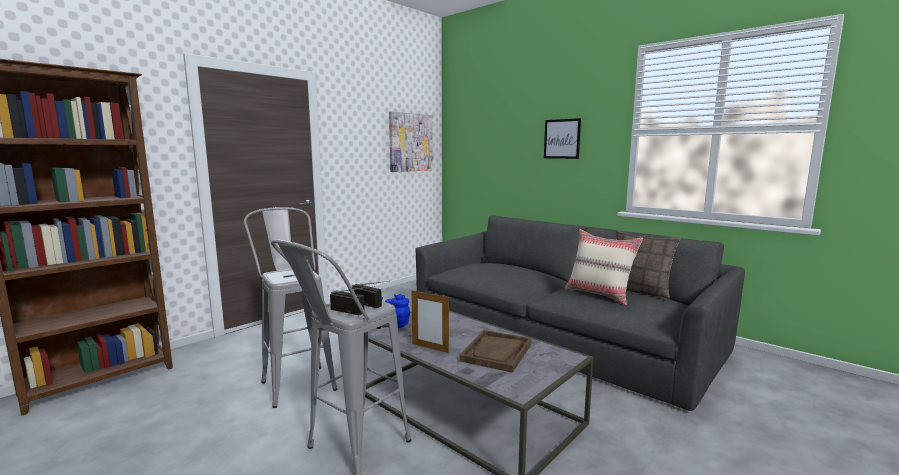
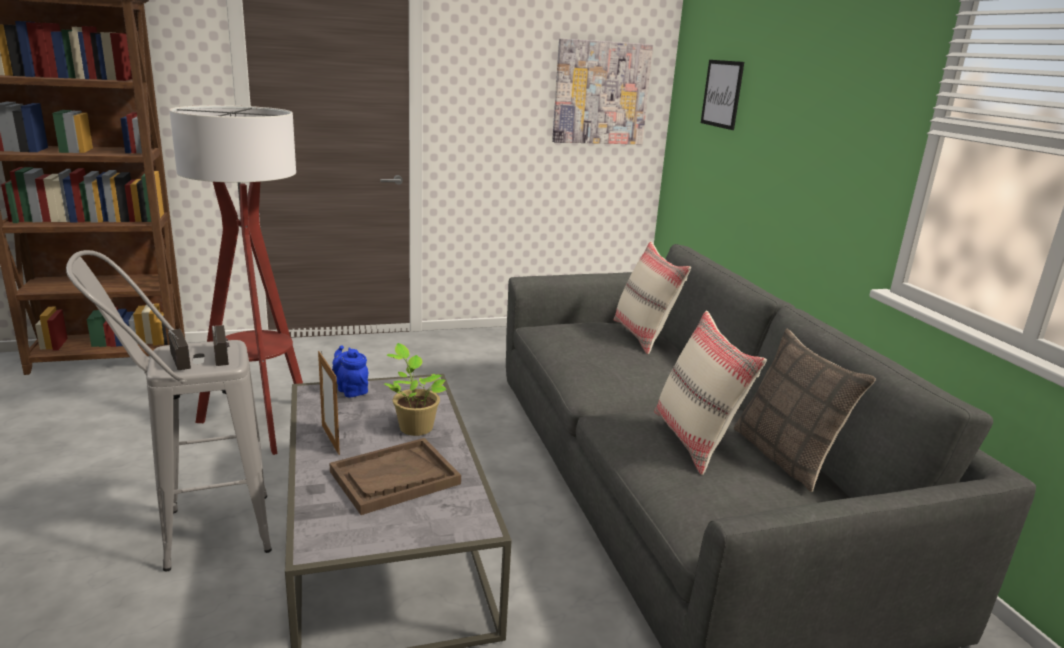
camera: 30 degrees right, 10 degrees up
(295, 381) = (260, 424): grey stool -> floor lamp
(462, 329) = (414, 427): none -> potted plant
(503, 264) = (643, 336): none -> beige pillow
(562, 139) = (822, 118): picture -> picture (722, 94)

